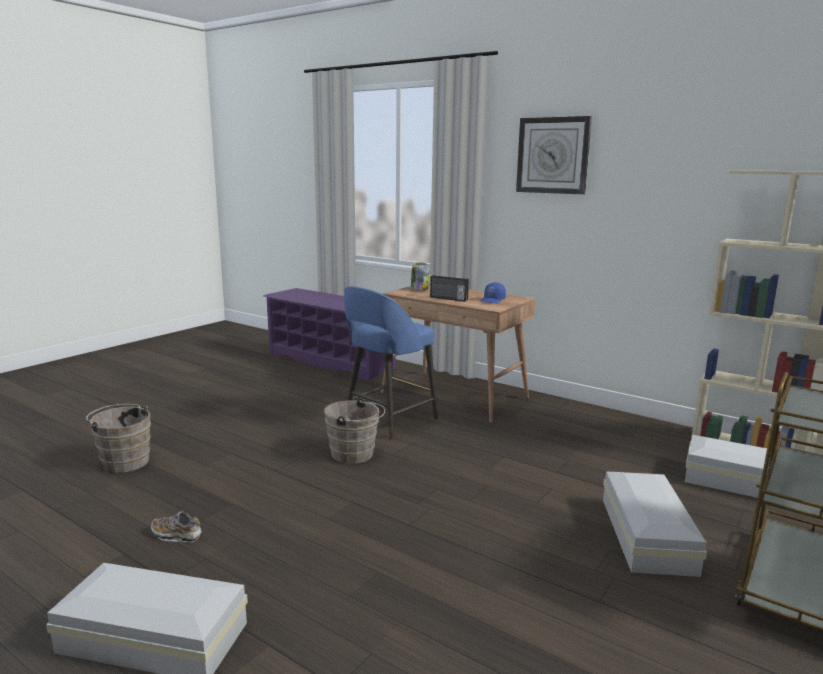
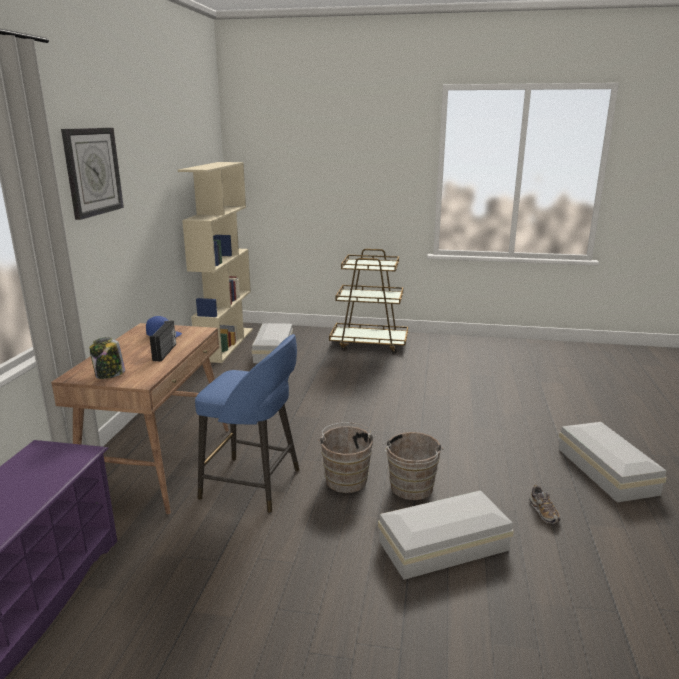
camera: 115 degrees left, 5 degrees up
(124, 461) = (507, 634): brown bucket -> brown bucket (410, 489)
(645, 536) = (358, 370): white storage box -> white storage box (446, 546)

